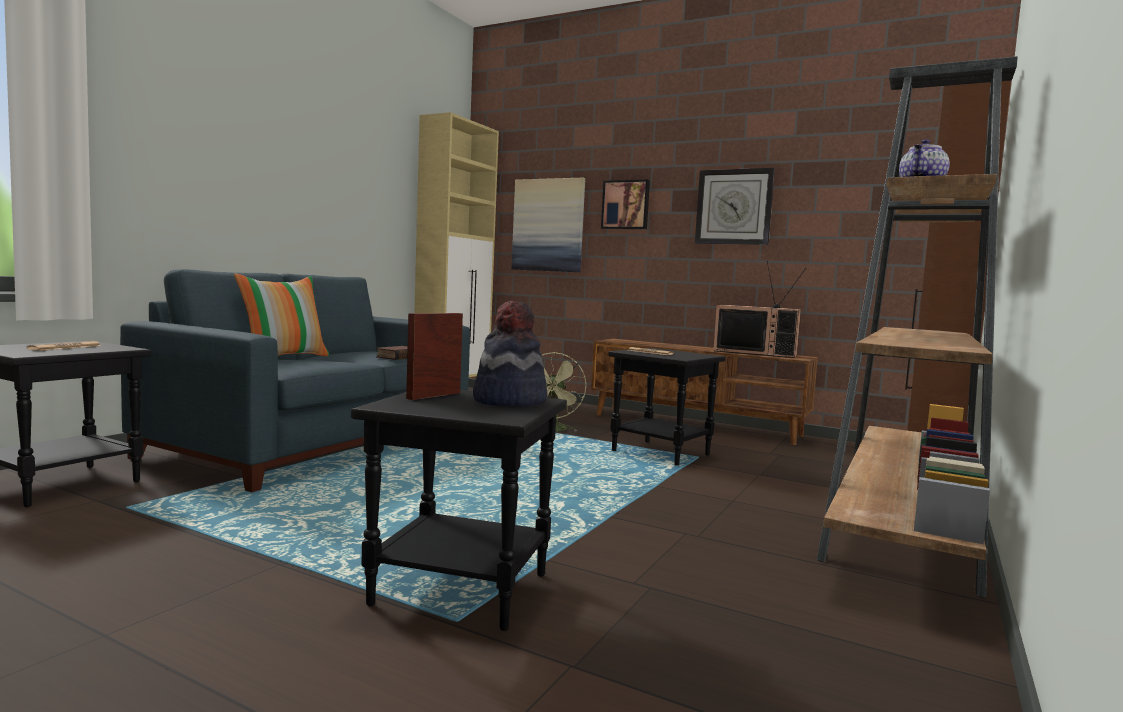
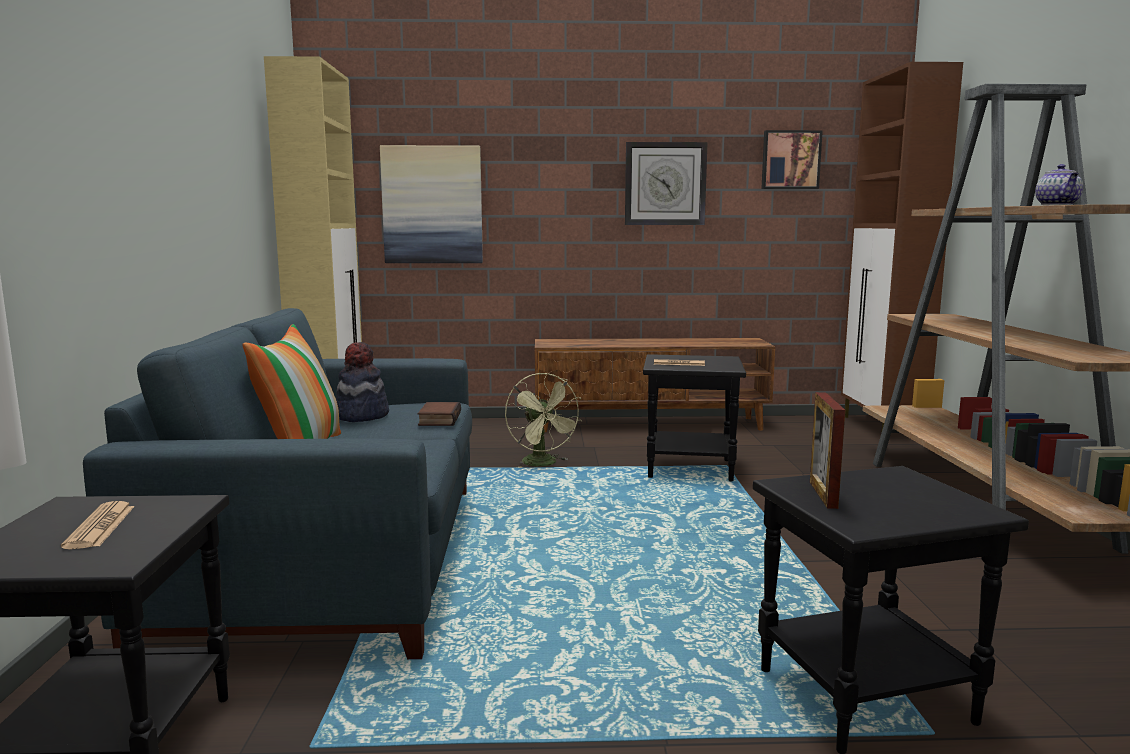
camera: 30 degrees left, 5 degrees up
(509, 400) = (889, 482): hat -> hat (361, 415)
(626, 205) = (536, 180): picture -> picture (790, 160)
(756, 353) = (709, 341): television -> none

